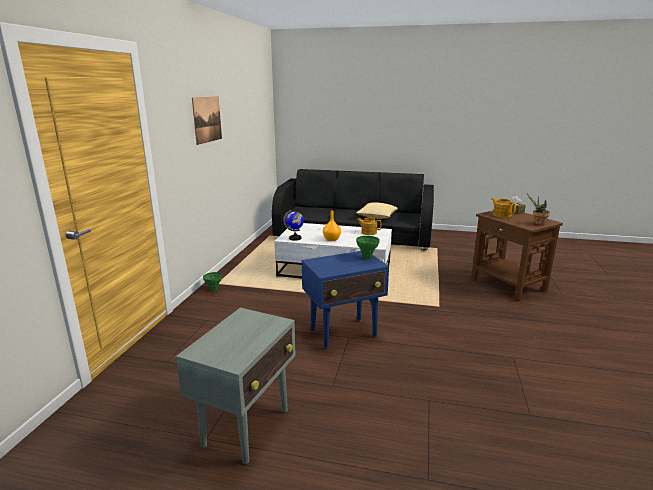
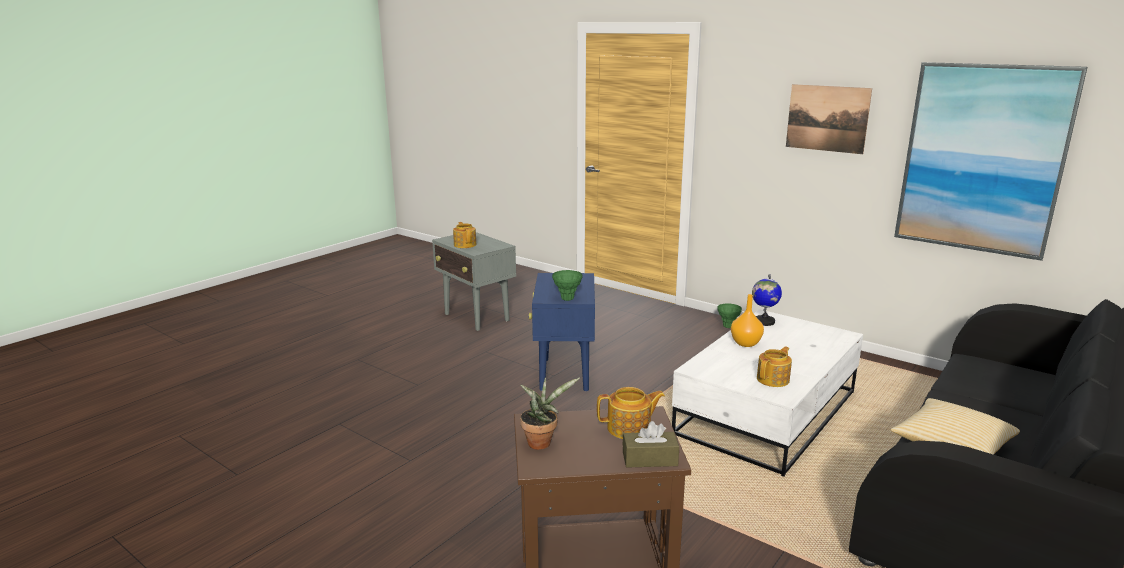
camera: 115 degrees right, 0 degrees up
(246, 128) = (982, 159): none -> picture
(253, 338) = (465, 244): none -> teapot

